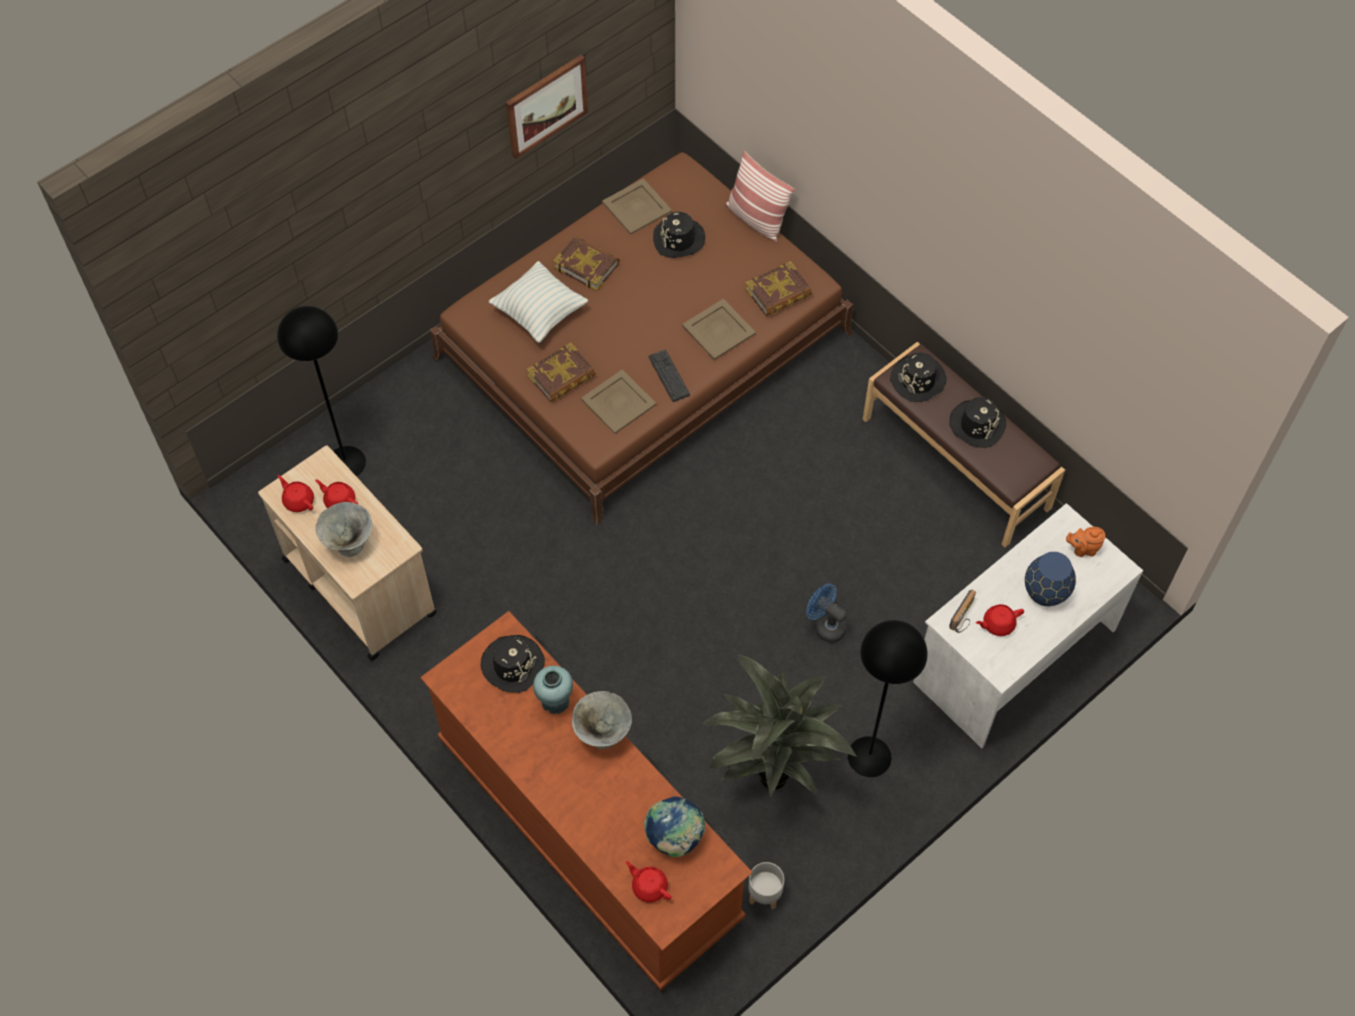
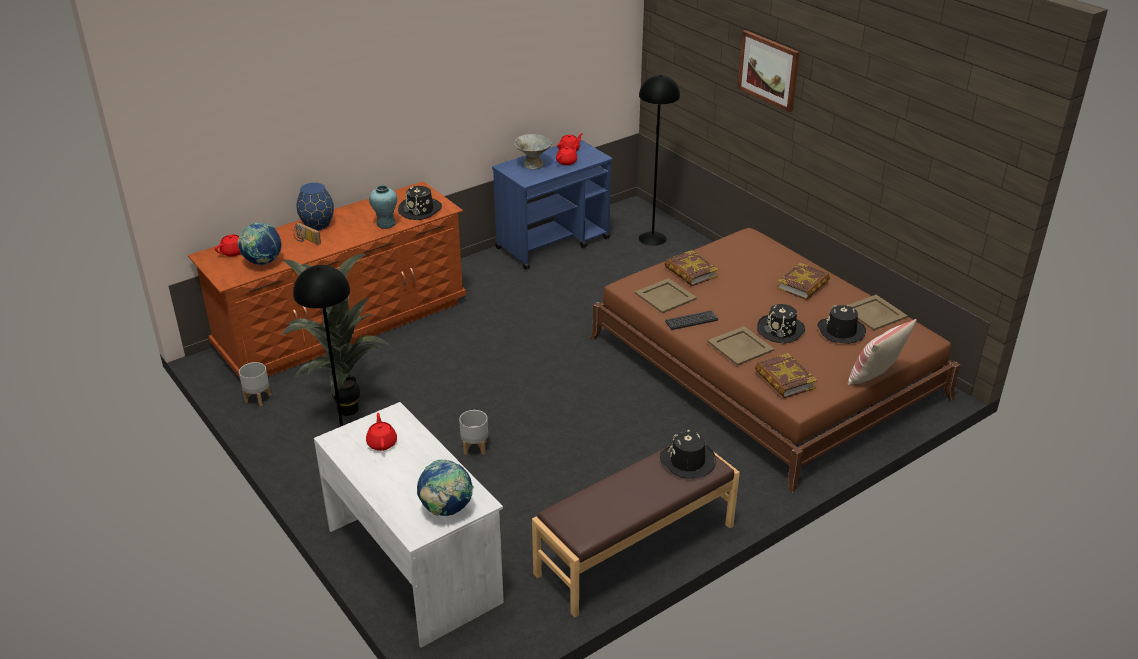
camera: 95 degrees right, 25 degrees down
(359, 585) = (553, 243): beige cart -> blue cart
(539, 313) = (752, 265): pillow -> none
(546, 105) = (888, 166): picture -> picture (769, 70)
(603, 734) = (353, 240): grey bowl -> none
(825, 625) = (474, 448): blue fan -> grey planter
(964, 617) = (396, 424): radio -> radio (306, 240)
(977, 424) = (632, 496): black hat -> black hat (781, 330)
(1045, 592) = (405, 477): blue vase -> blue vase (318, 225)
(1083, 549) = (446, 510): orange teapot -> globe

